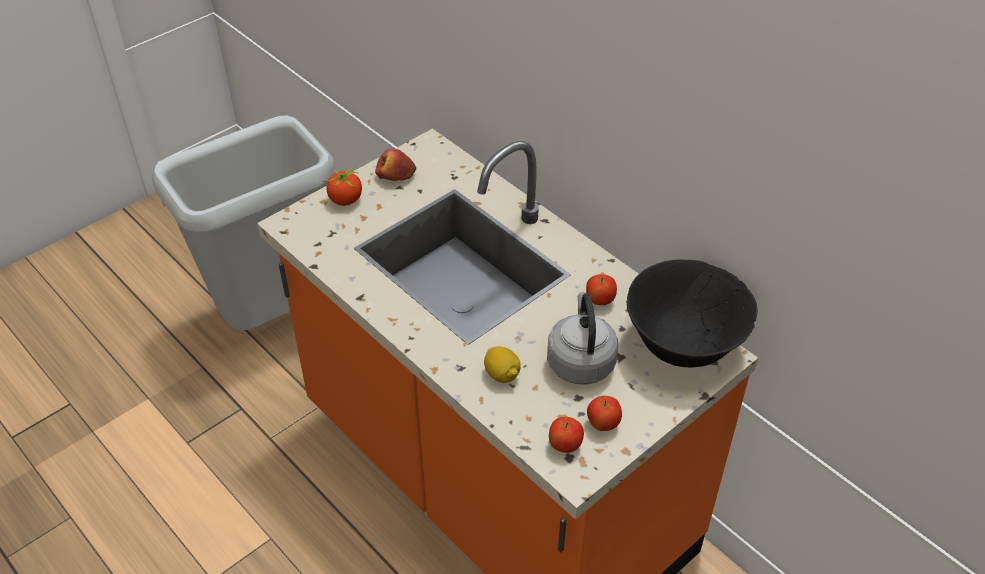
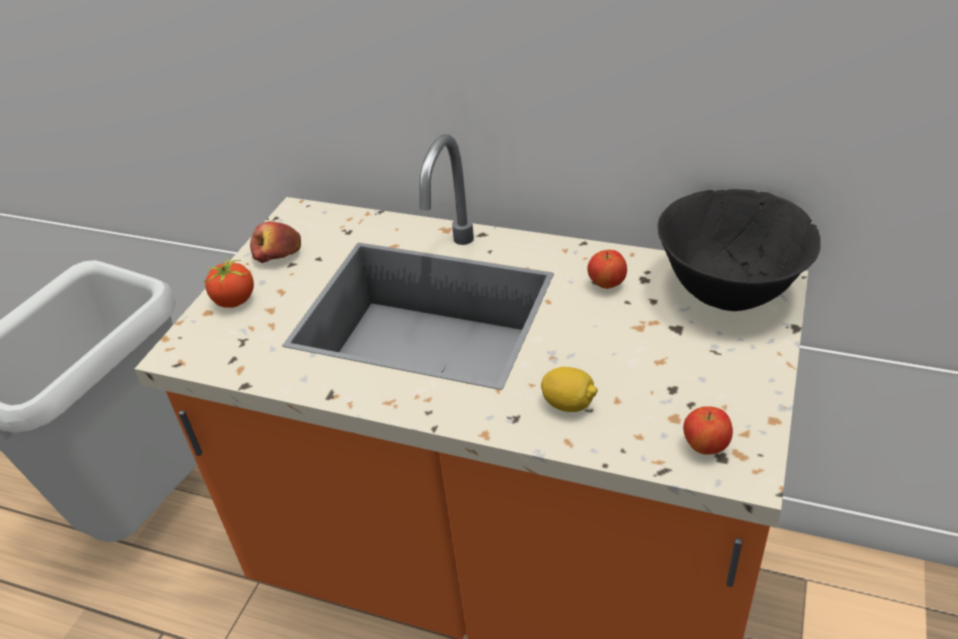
camera: 25 degrees left, 5 degrees down
(580, 361) = (640, 351): grey kettle -> none
(602, 424) = (723, 404): apple -> none

